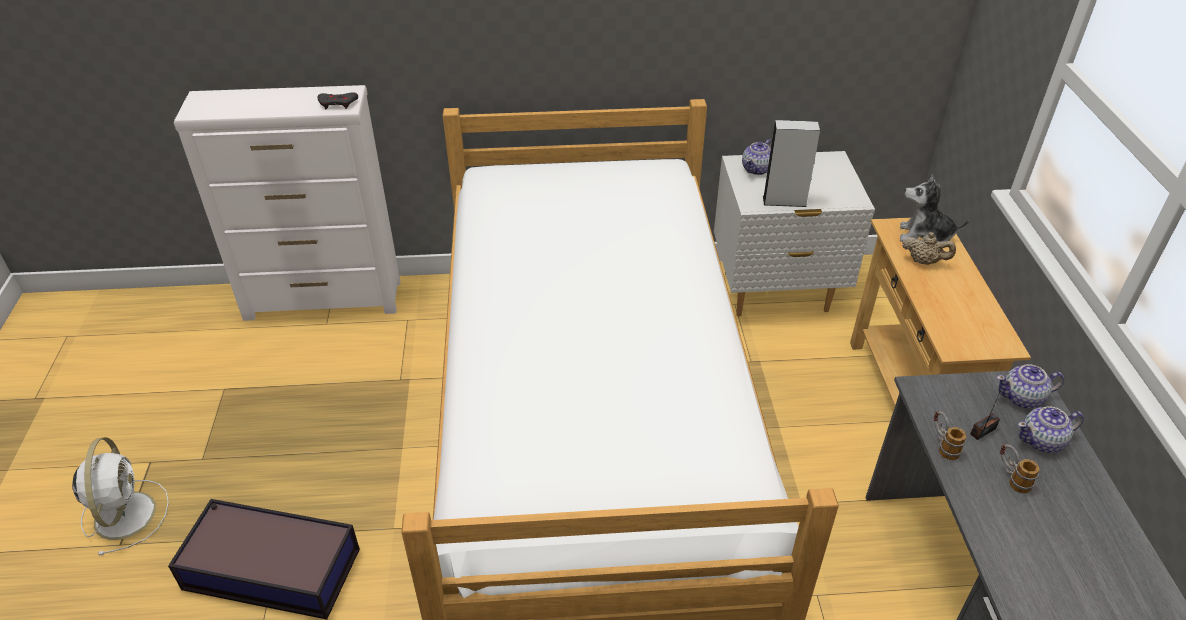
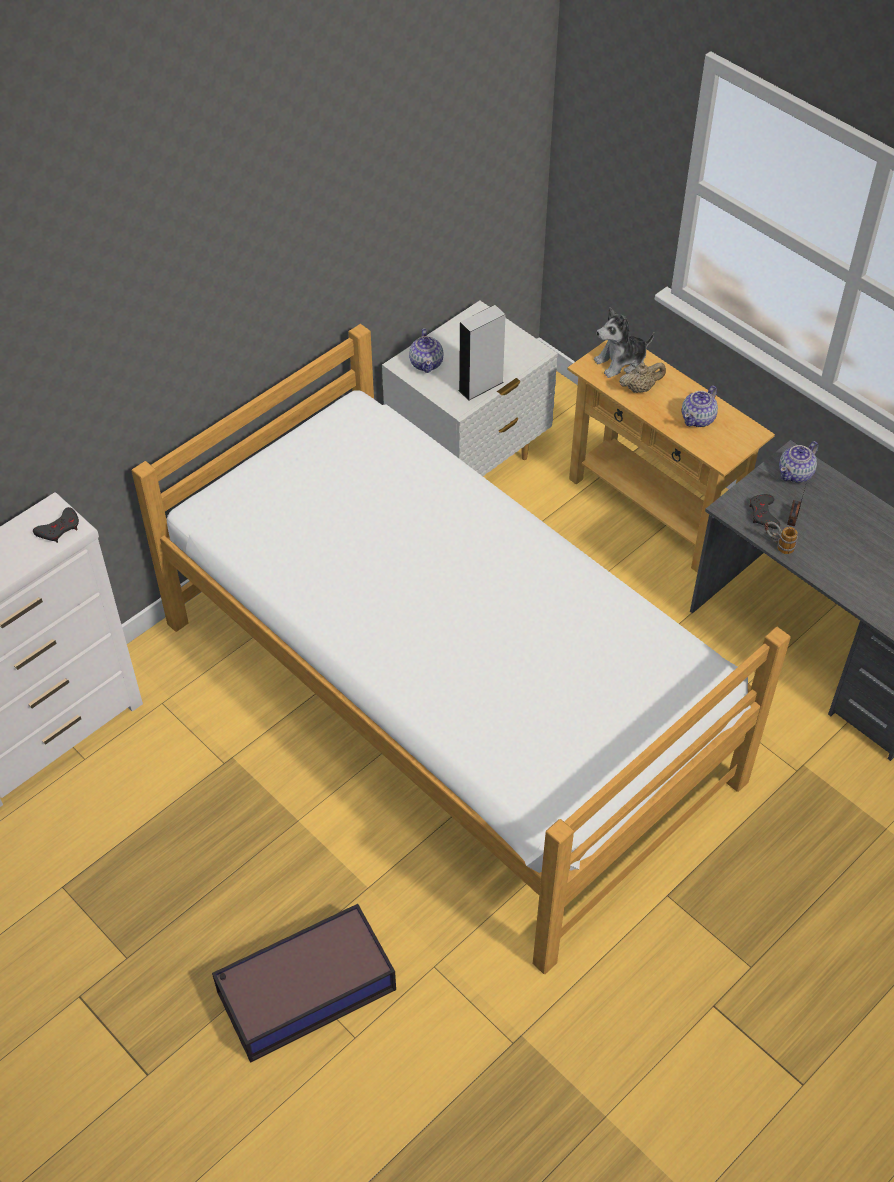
camera: 40 degrees left, 10 degrees up
(125, 513) = (117, 1050): white fan -> none
(952, 412) = (763, 514): none -> grey game controller
(1011, 478) = (835, 542): mug -> none
(1042, 441) = (831, 501): teapot -> teapot (698, 418)

